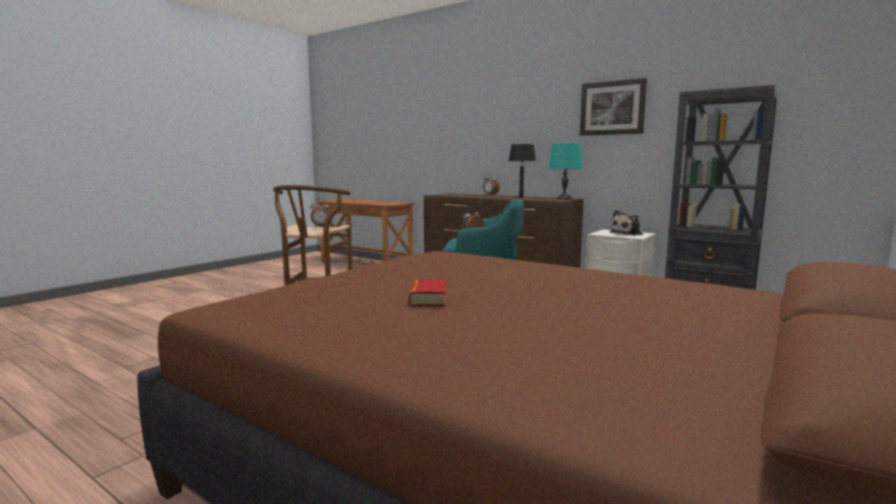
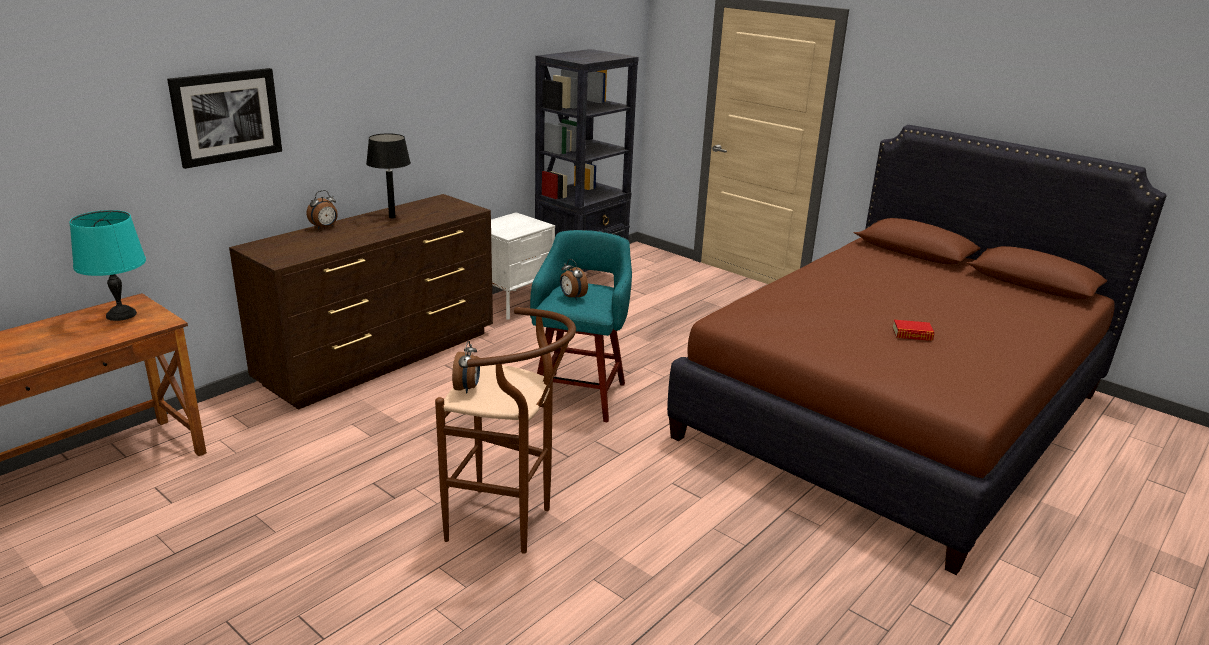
camera: 85 degrees left, 15 degrees up
(563, 198) = (441, 202): turquoise table lamp -> turquoise table lamp (121, 315)
(612, 108) = (461, 68): picture -> picture (226, 116)
(628, 234) = (516, 223): plush toy -> none

